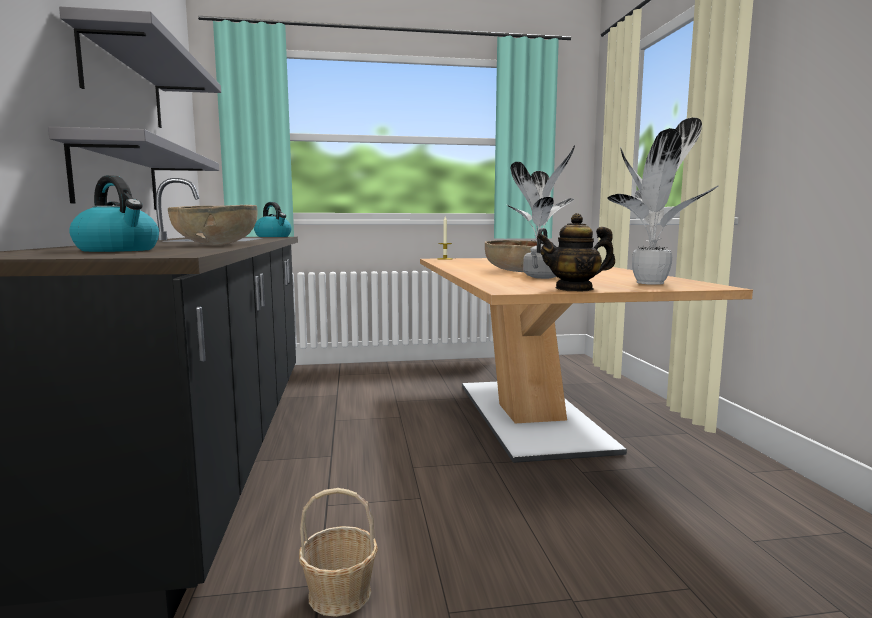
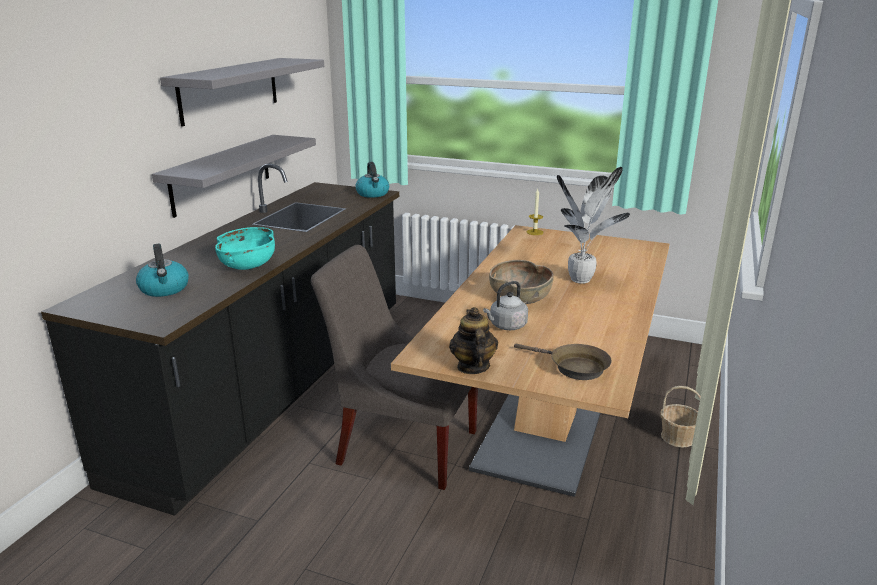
camera: 30 degrees right, 15 degrees up
(216, 245) = (248, 265): brown bowl -> turquoise bowl
(340, 594) = (262, 531): basket -> basket (678, 437)
(418, 461) = (402, 444): none -> grey chair
(574, 289) = (472, 367): teapot -> teapot turned 60 degrees clockwise
(652, 283) = (574, 367): potted plant -> brown frying pan

